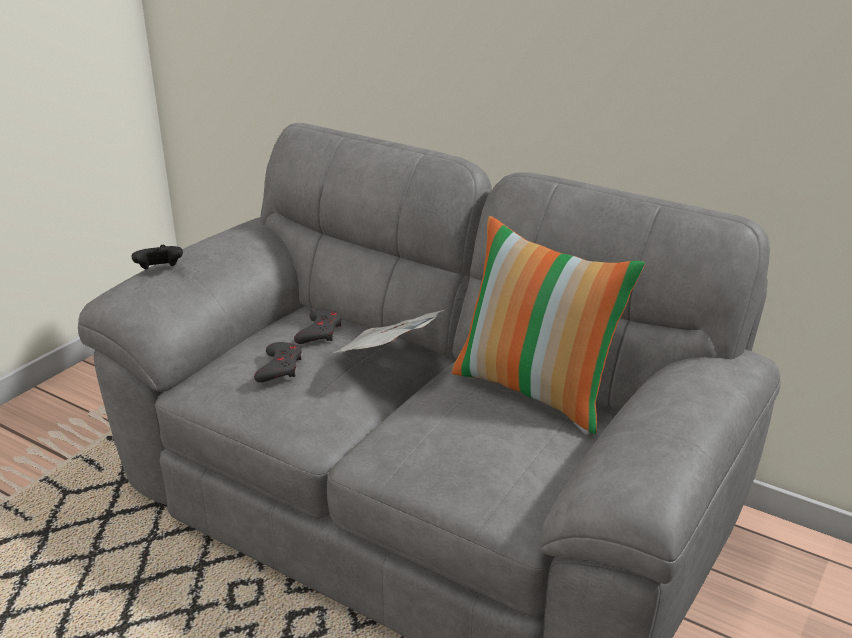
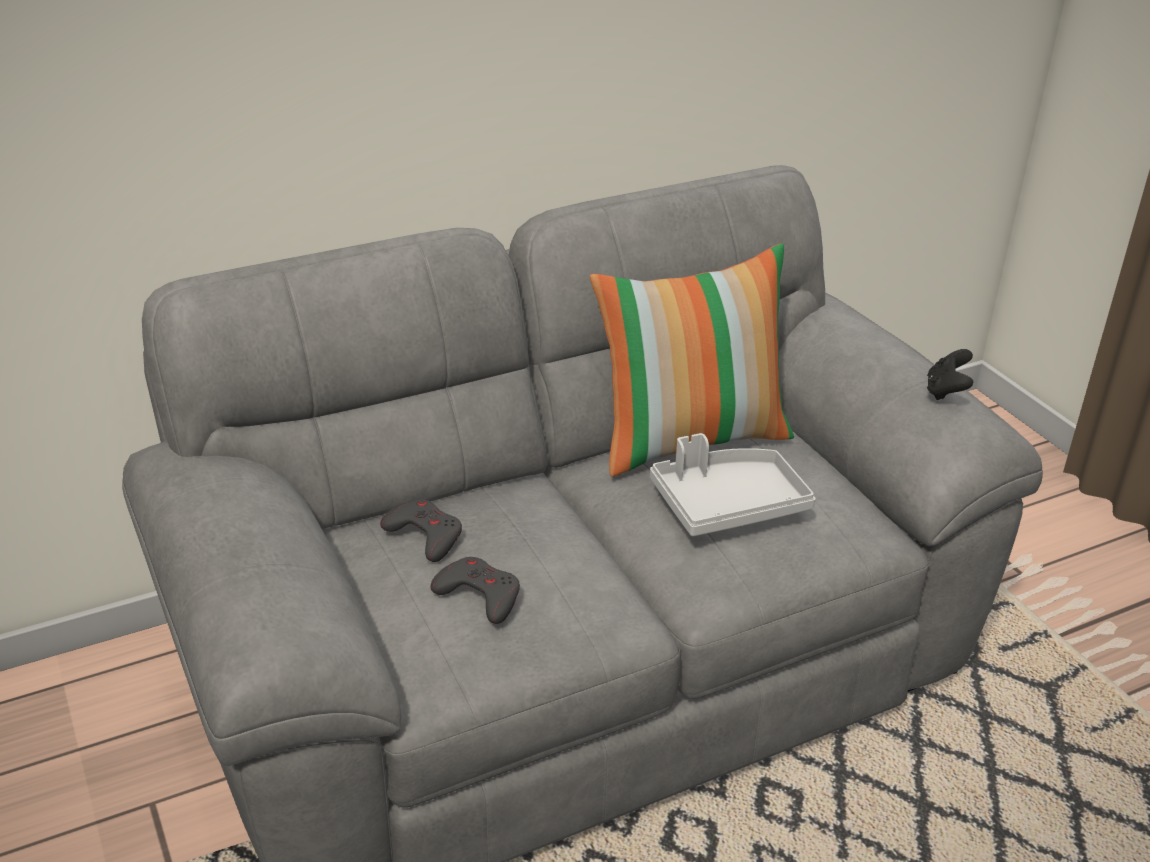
camera: 60 degrees left, 5 degrees up
(159, 270) = (246, 586): black game controller -> black game controller (946, 392)
(388, 358) = (537, 506): newspaper -> none
(466, 426) = (728, 504): none -> grey tray

